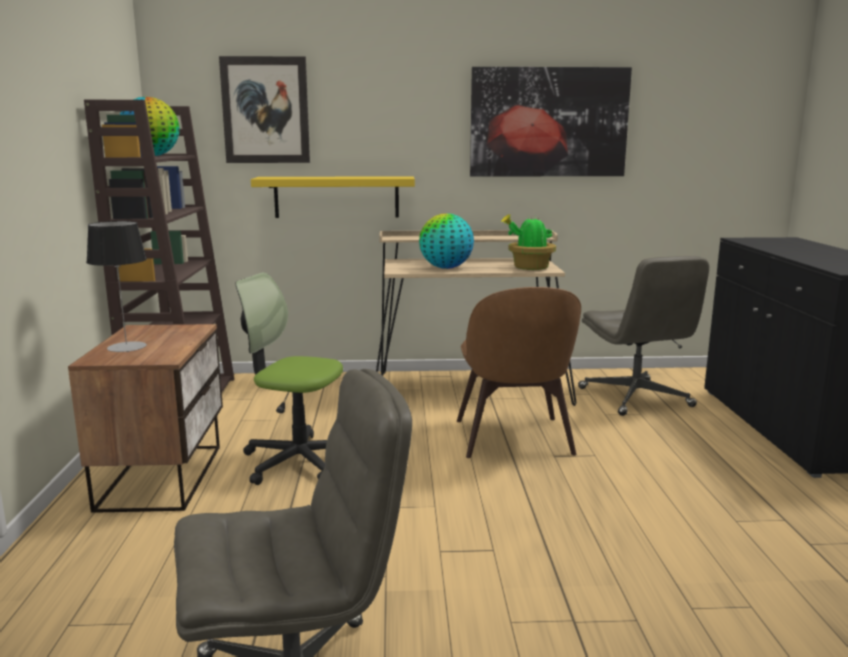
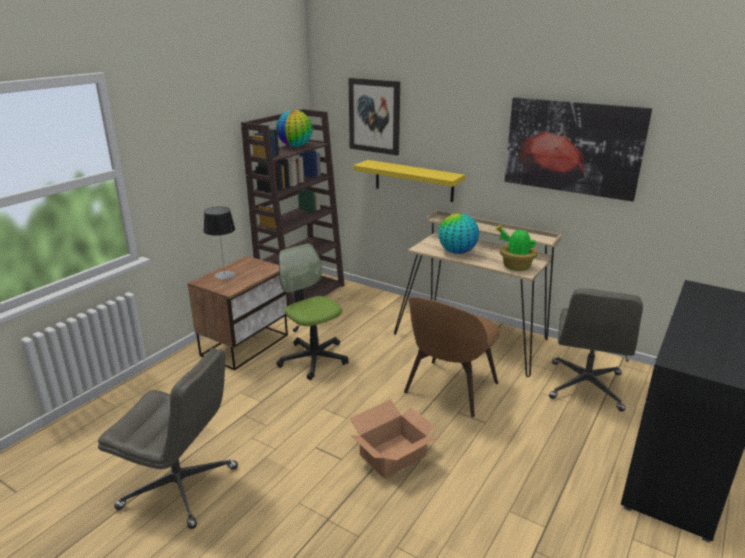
camera: 35 degrees right, 10 degrees up
(549, 521) = (393, 455): none -> cardboard box

